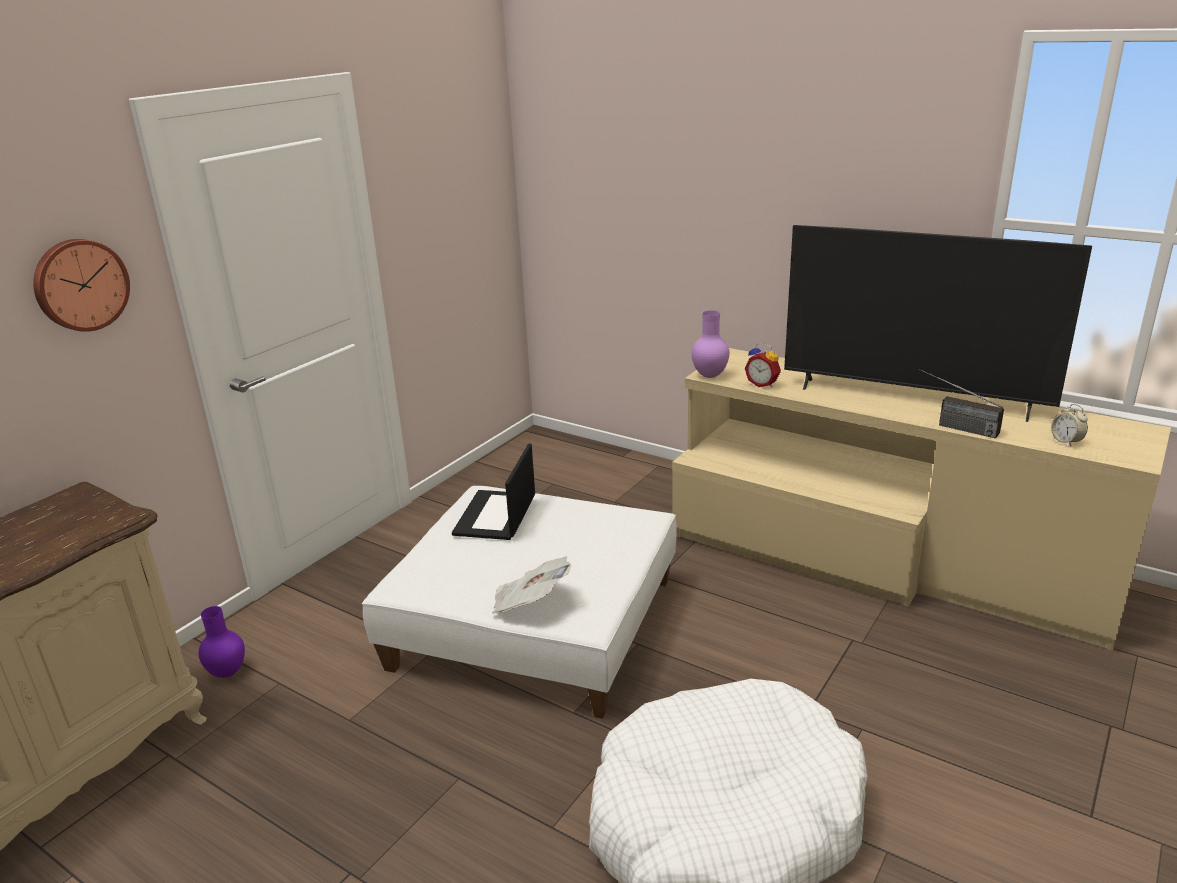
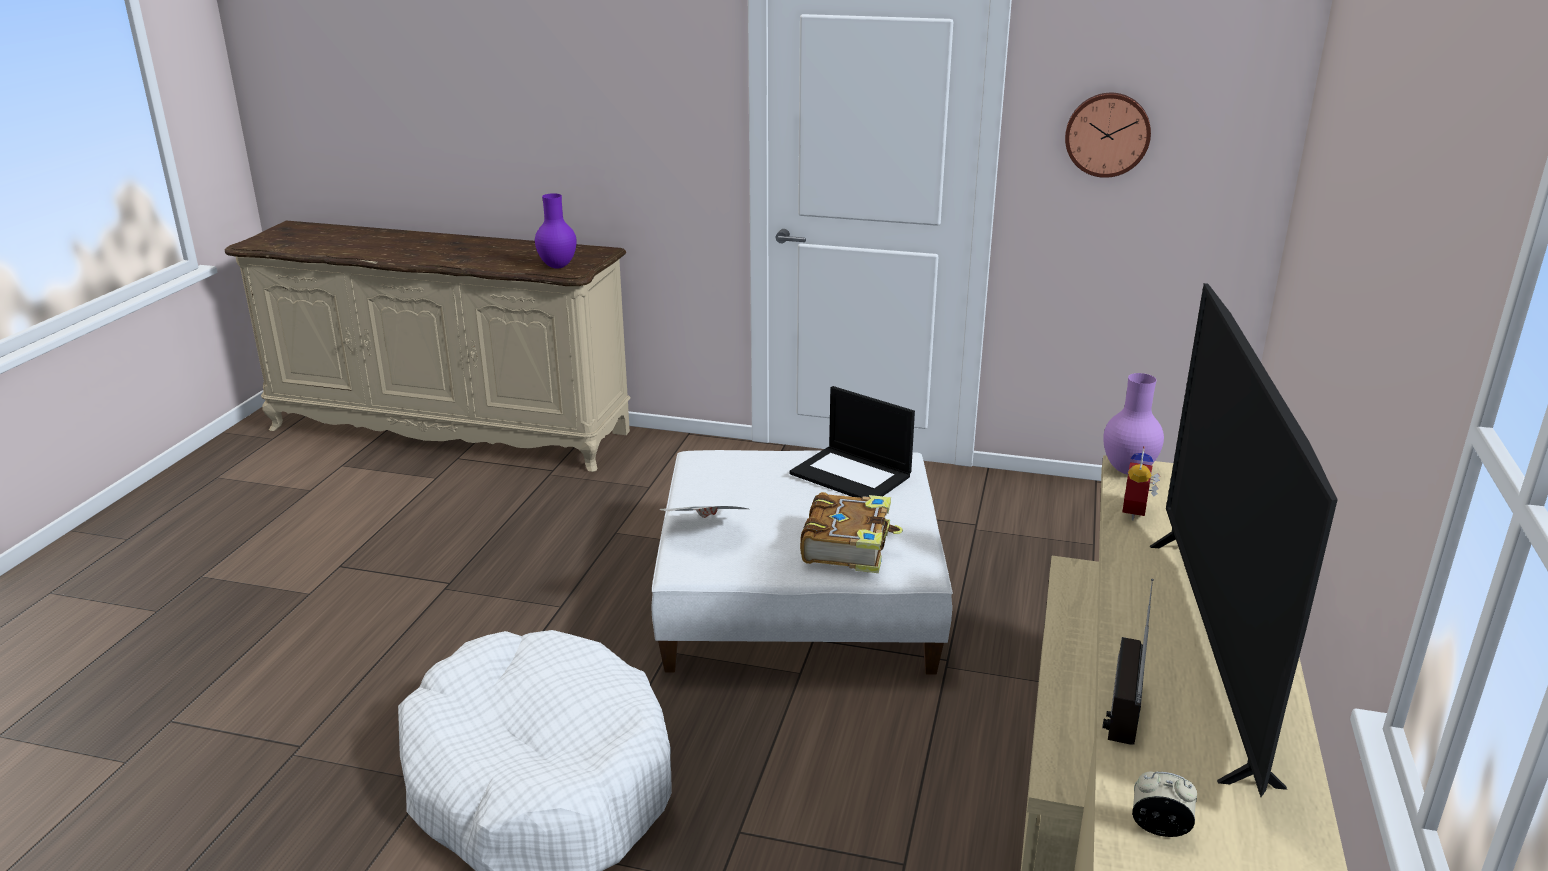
camera: 70 degrees right, 0 degrees up
(80, 284) = (666, 94): wall clock -> wall clock (1107, 134)
(227, 672) = (653, 461): purple vase -> purple vase (558, 266)
(496, 516) = (852, 475): laptop -> laptop turned 135 degrees counterclockwise
(602, 537) = (848, 545): none -> book
(1066, 441) = (1159, 828): alarm clock -> alarm clock turned 60 degrees clockwise

